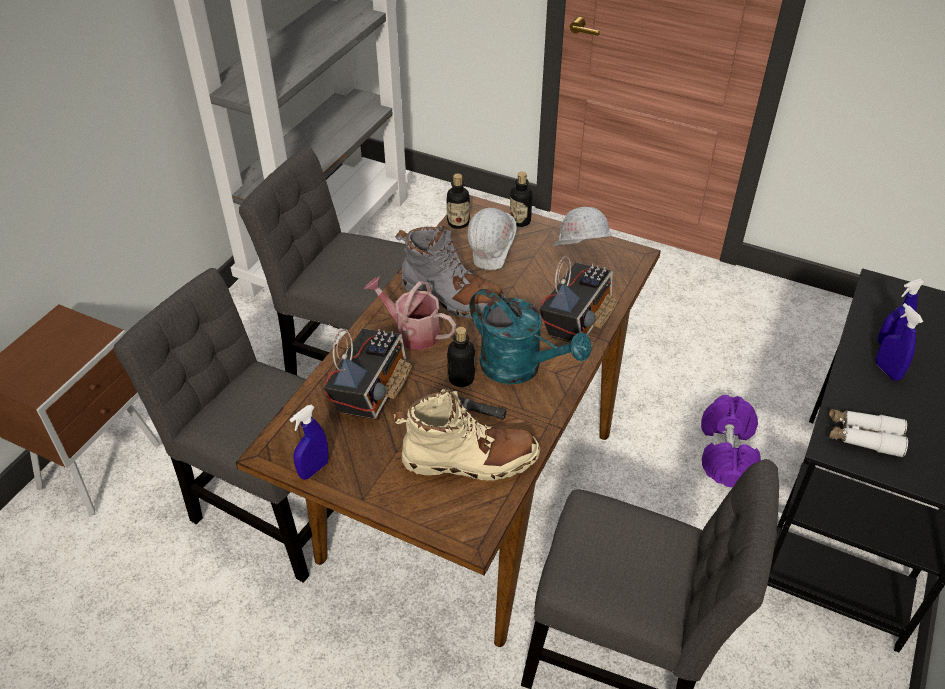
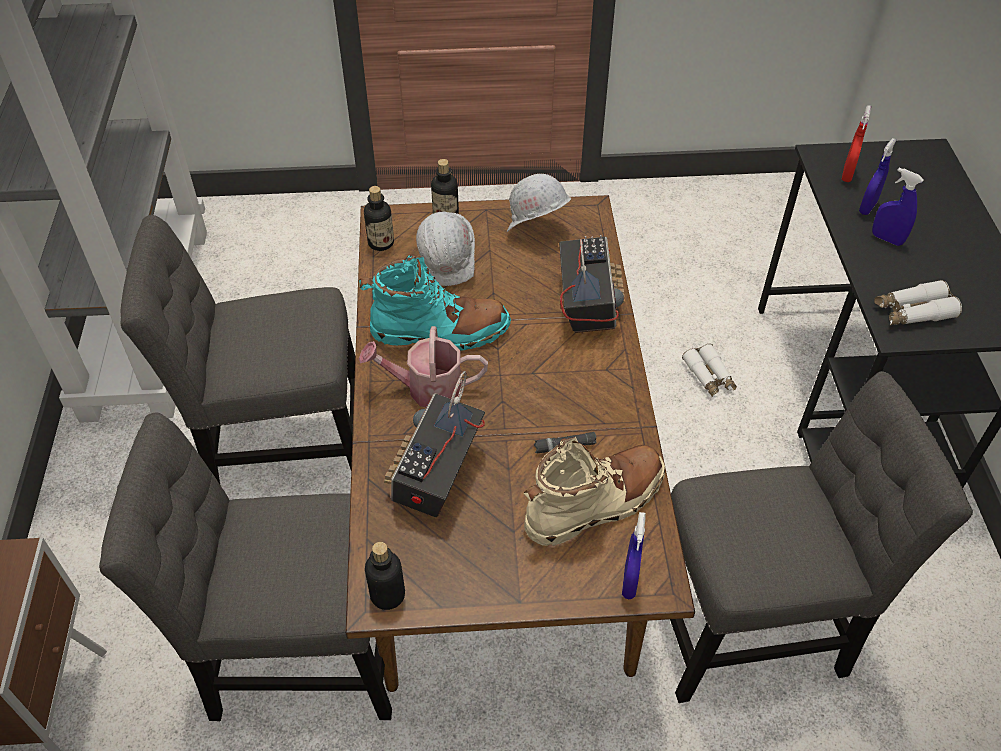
camera: 30 degrees left, 5 degrees up
(314, 469) = (441, 595): blue spray bottle -> blue spray bottle (629, 582)
(372, 392) = (436, 477): radio -> radio turned 150 degrees counterclockwise
(452, 297) = (439, 331): grey boot -> turquoise boot
(461, 378) = (519, 418): bottle -> bottle (387, 595)
(520, 368) = (569, 380): turquoise watering can -> none
(726, 452) = (709, 376): purple dumbbell -> white binoculars
(892, 307) = (847, 174): none -> red spray bottle

